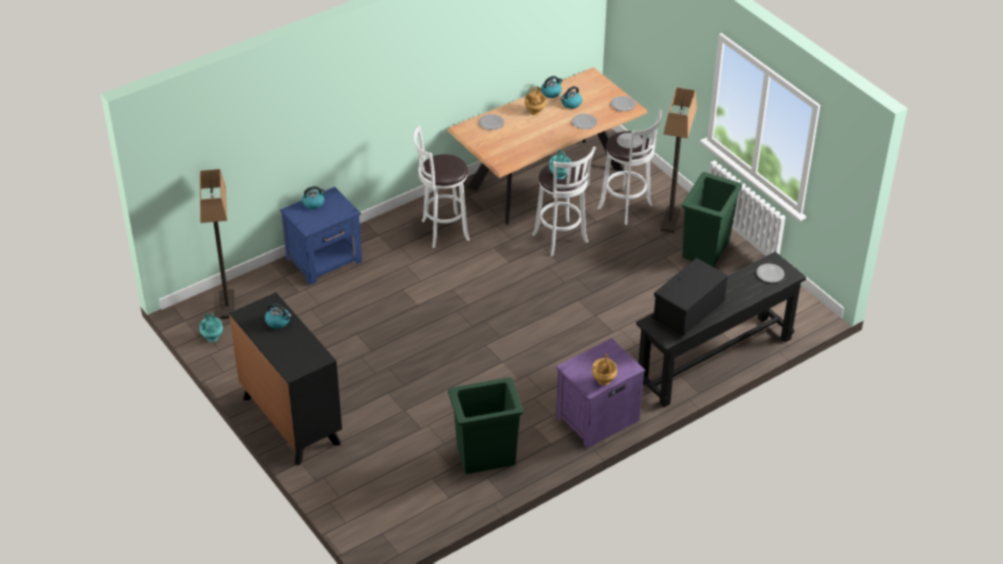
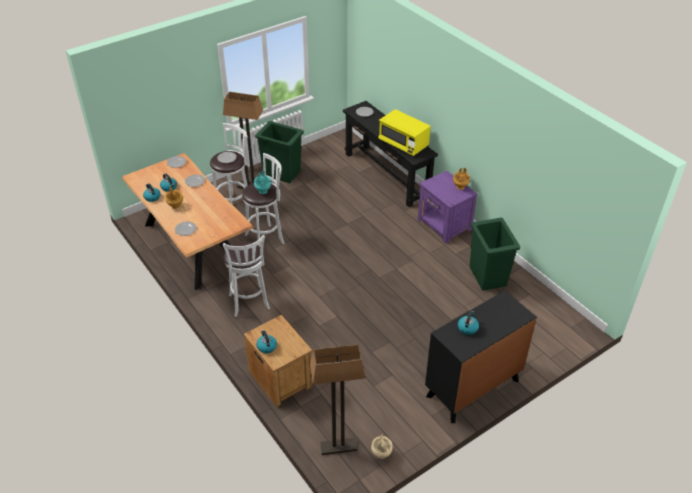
camera: 90 degrees left, 0 degrees up
(213, 337) = (381, 454): turquoise vase -> beige vase
(325, 260) = (280, 378): blue nightstand -> brown nightstand
(688, 313) = (403, 144): black microwave -> yellow microwave

